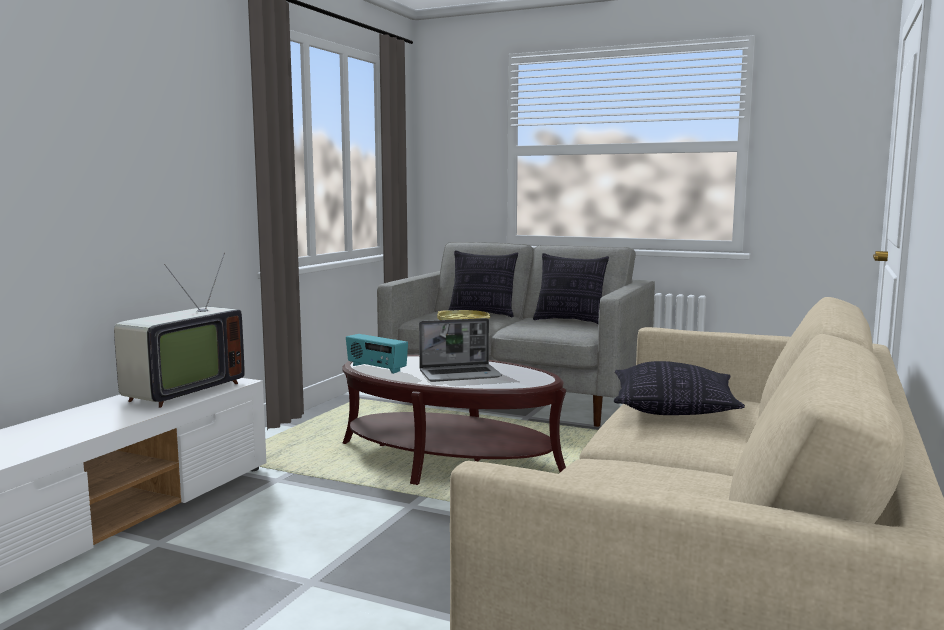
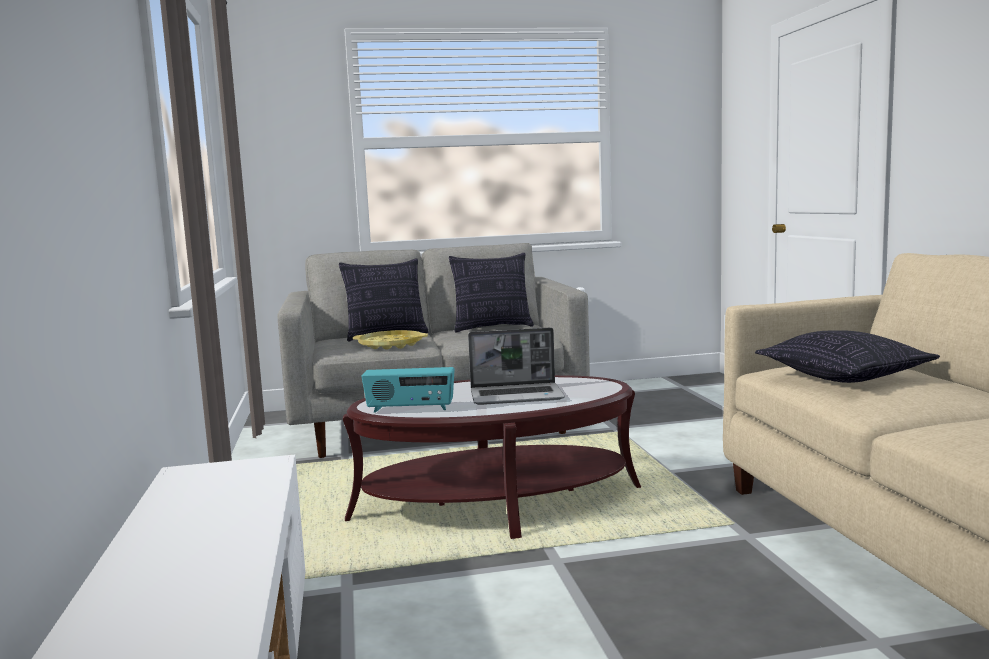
camera: 35 degrees left, 0 degrees up
(179, 392) = (218, 496): television -> none
(460, 374) = (517, 396): laptop -> laptop turned 45 degrees clockwise

